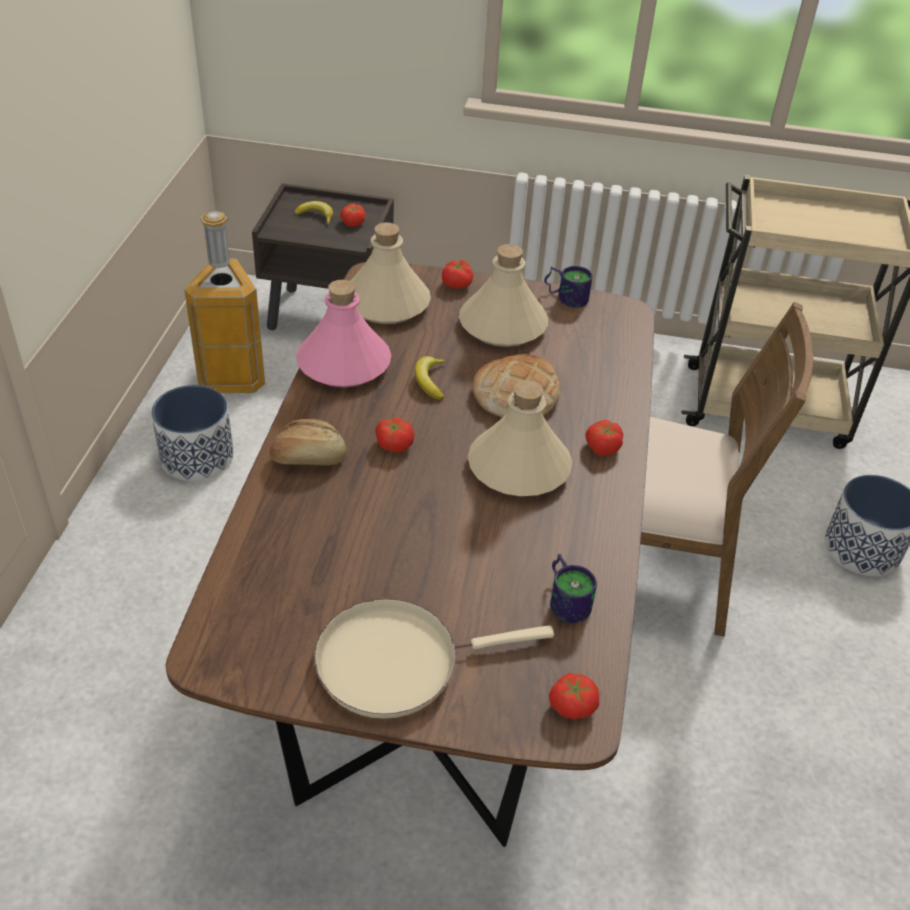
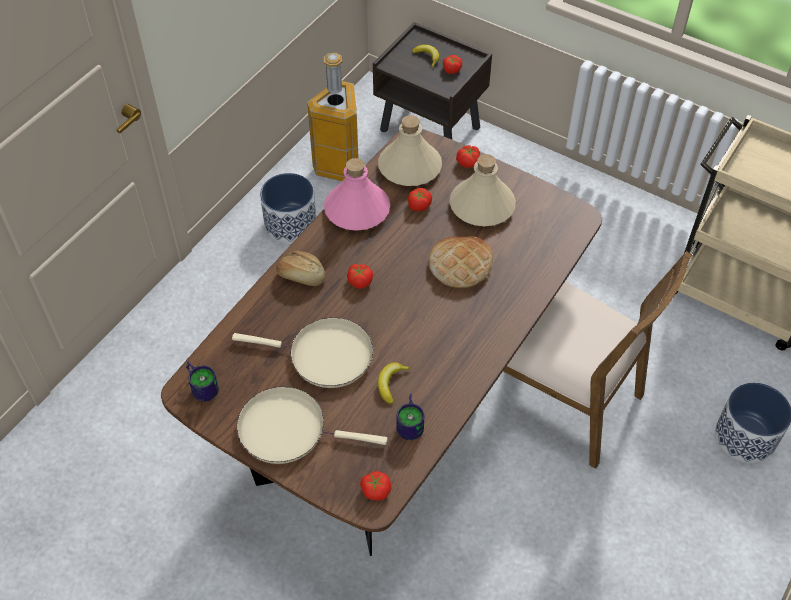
camera: 25 degrees right, 10 degrees up
(397, 548) = (325, 356): none -> beige frying pan
(430, 381) = (407, 239): banana -> banana (391, 383)
(518, 467) = (432, 321): beige bottle -> none
(566, 296) = (542, 192): mug -> mug (202, 385)
(602, 447) = (496, 322): tomato -> tomato (418, 205)

